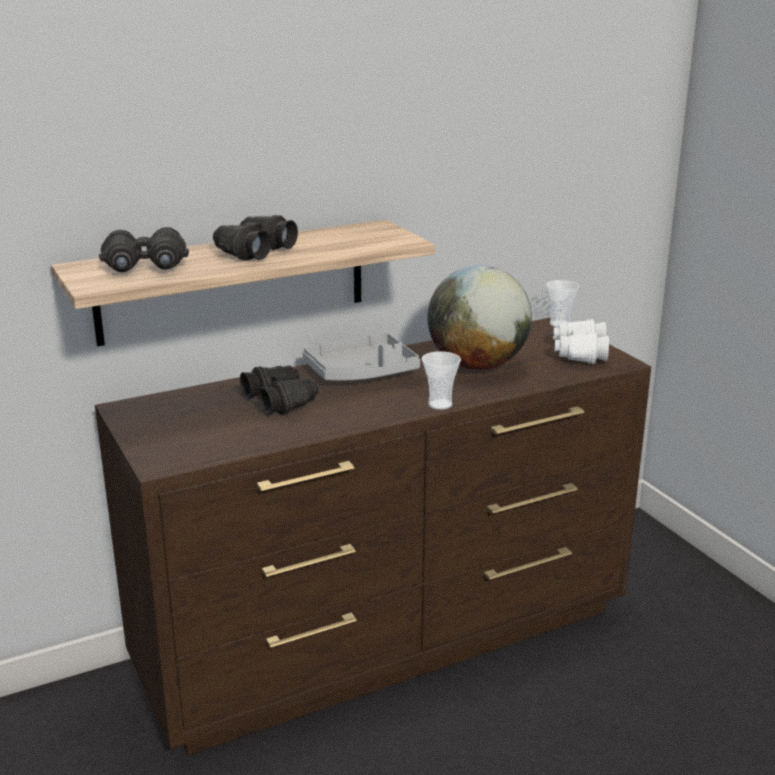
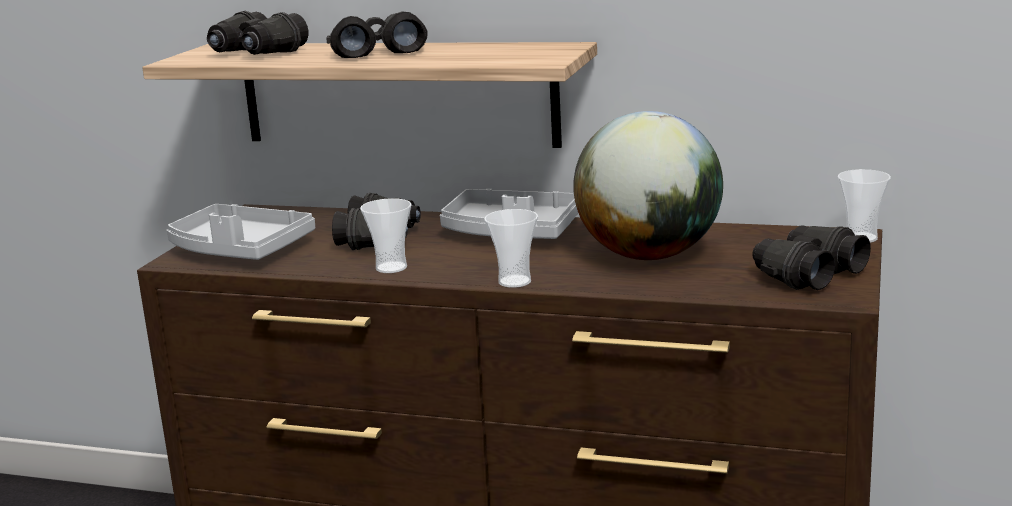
camera: 45 degrees right, 5 degrees down
(192, 441) = (239, 250): none -> grey tray
(340, 419) = (391, 268): none -> cup
(579, 353) = (807, 274): white binoculars -> black binoculars

